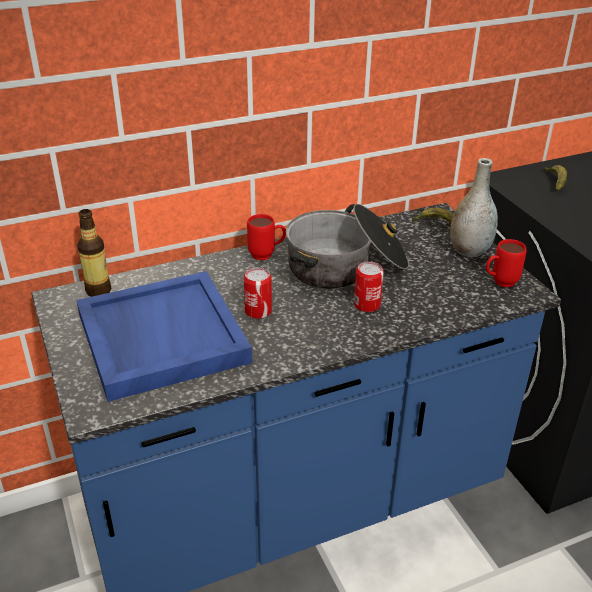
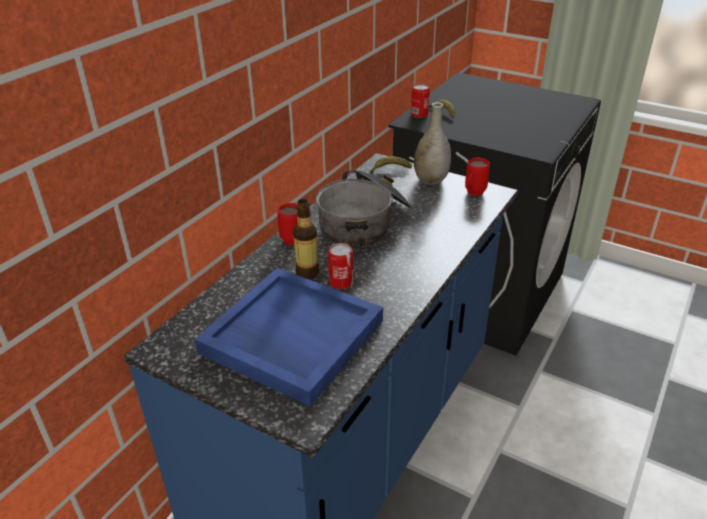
camera: 35 degrees left, 0 degrees up
(98, 290) = (189, 325): bottle -> bottle (307, 272)
(367, 305) = (410, 244): can -> can (419, 114)

